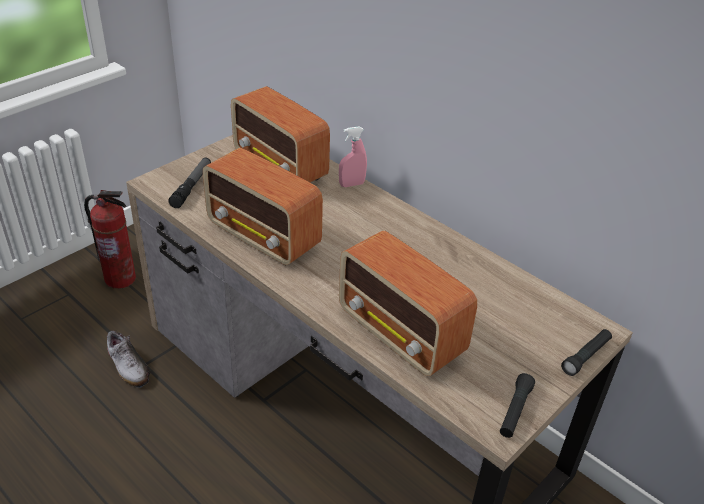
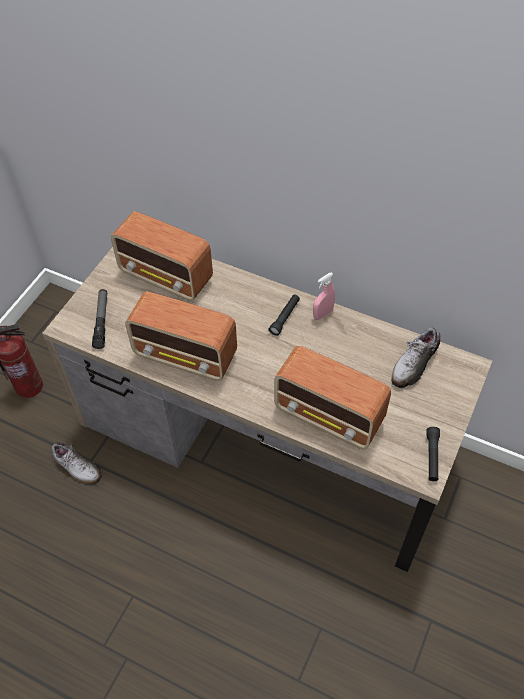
camera: 15 degrees left, 15 degrees up
(351, 184) = (234, 279): pink spray bottle -> pink spray bottle (323, 314)
(528, 310) = (414, 364): none -> shoe
(586, 356) = (466, 393): black flashlight -> black flashlight (285, 317)

